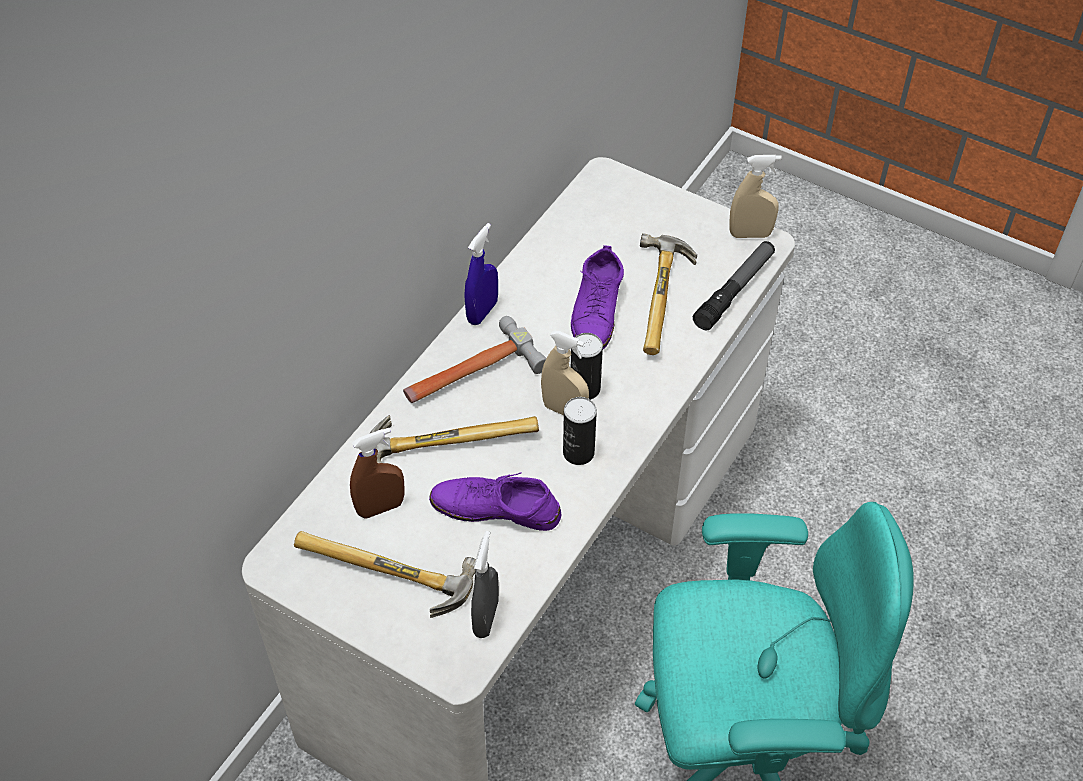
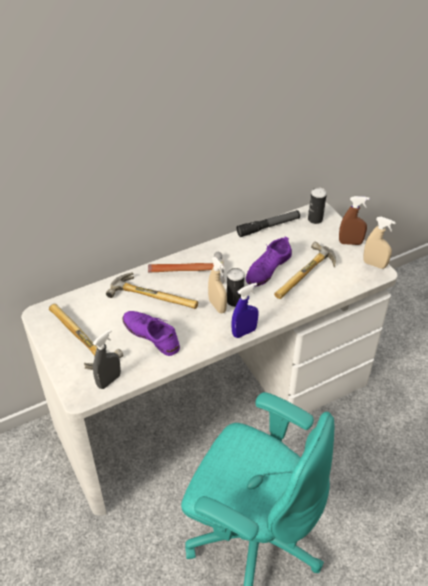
camera: 30 degrees right, 5 degrees down
(380, 508) = (101, 311): brown spray bottle -> brown spray bottle (350, 242)
(482, 312) = (212, 247): blue spray bottle -> blue spray bottle (244, 332)
(578, 452) = (209, 328): can -> can (315, 219)
(734, 291) = (345, 287): flashlight -> flashlight (268, 227)

